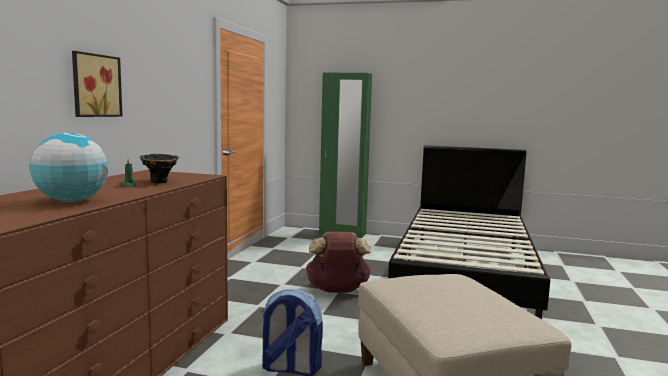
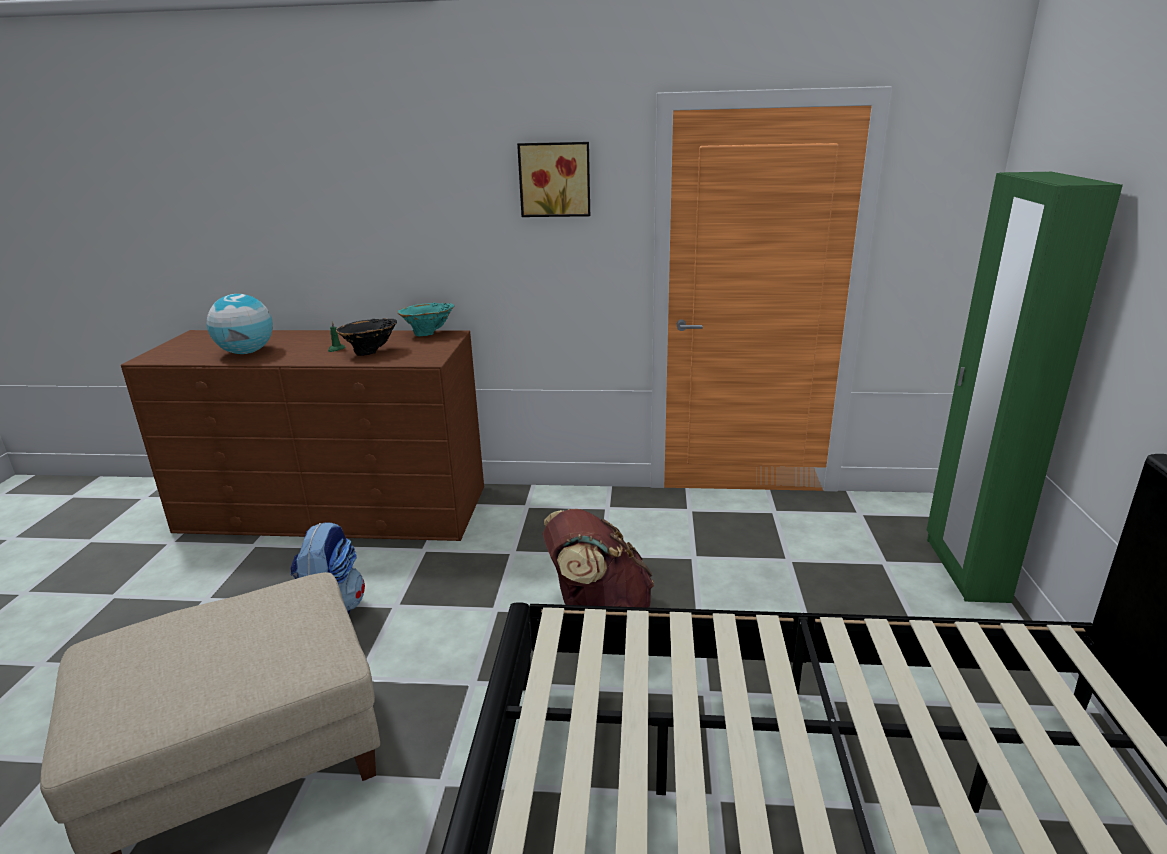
camera: 80 degrees right, 15 degrees up
(95, 85) = (390, 231): picture -> picture (555, 179)
(136, 173) = (429, 334): none -> turquoise vase

